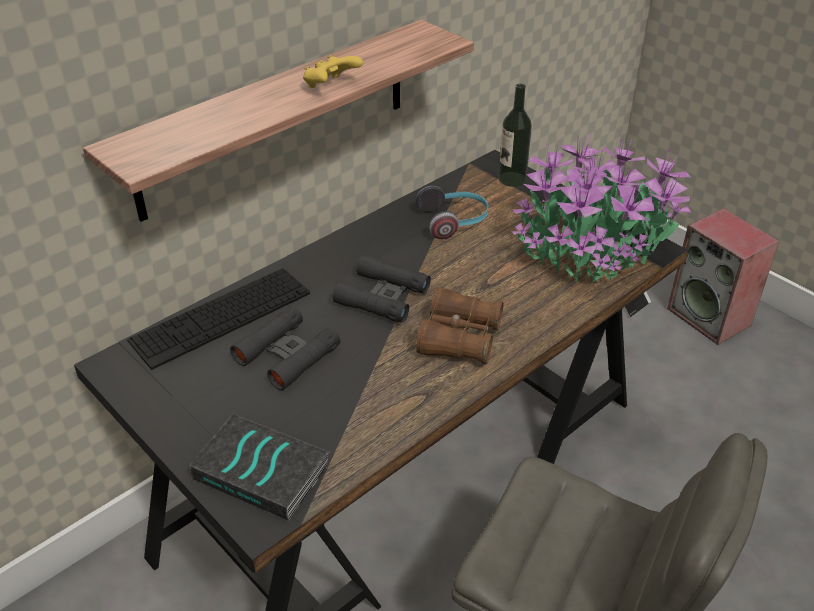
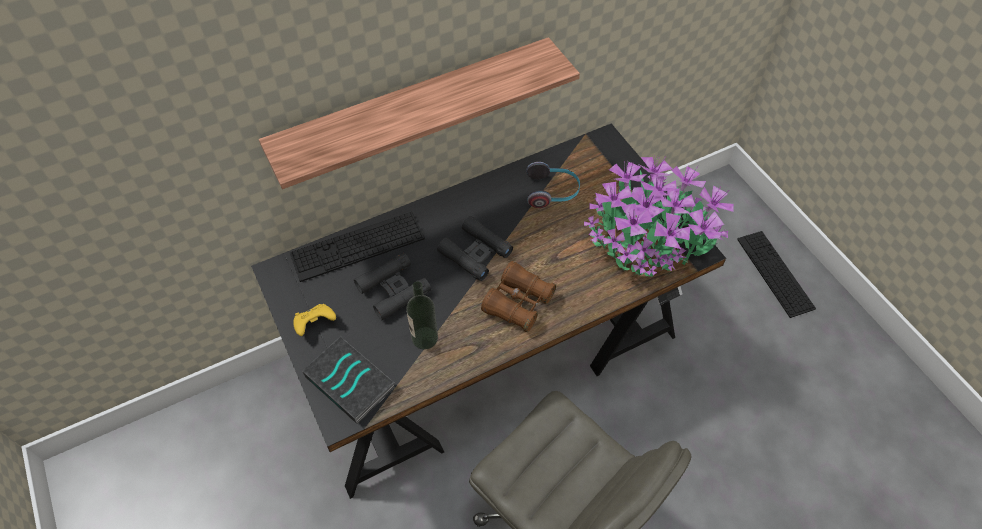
camera: 15 degrees right, 15 degrees up
(331, 86) = (450, 106): yellow game controller -> yellow game controller (315, 324)
(512, 179) = (613, 157): bottle -> bottle (424, 338)
(710, 317) = (775, 273): speaker -> keyboard

